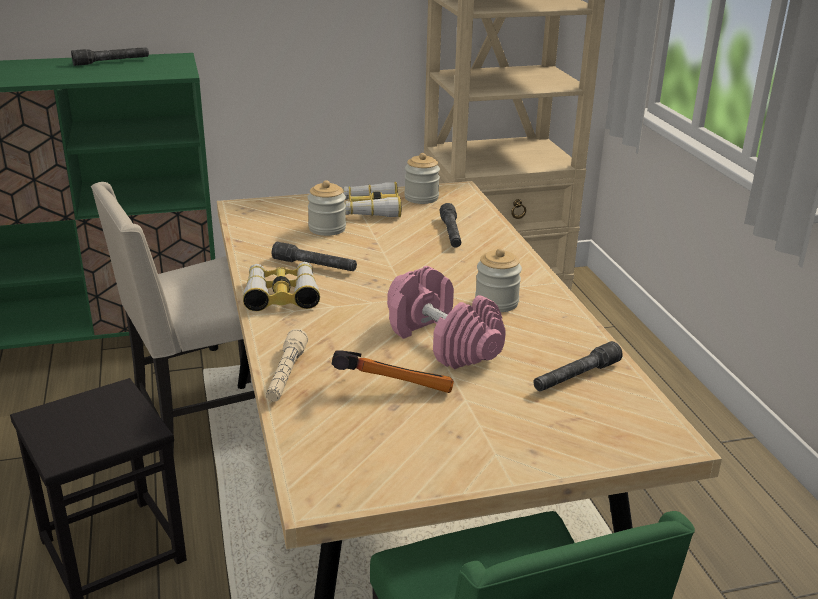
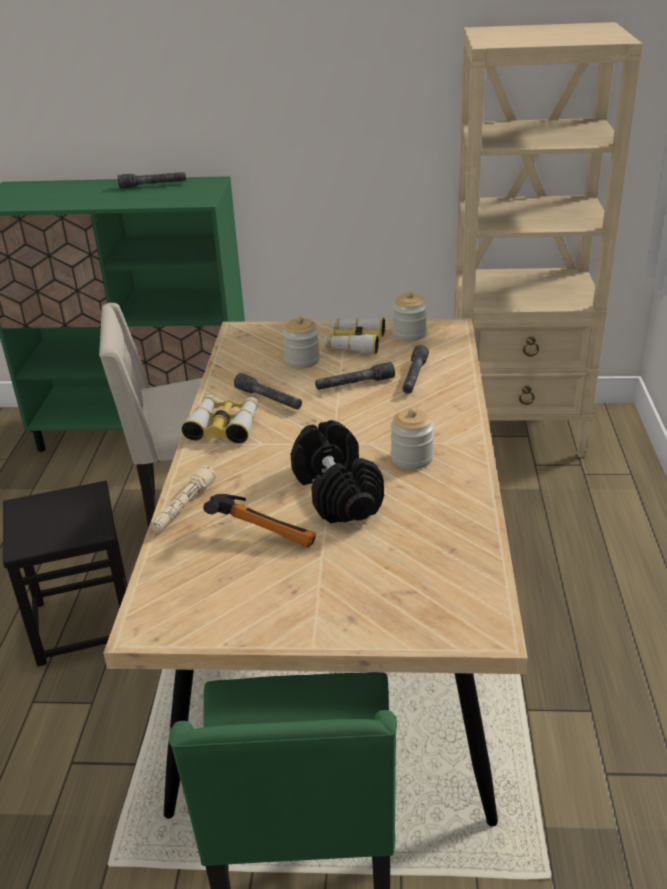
camera: 20 degrees right, 5 degrees up
(442, 341) = (336, 493): pink dumbbell -> black dumbbell
(575, 377) = (438, 548): grey flashlight -> grey flashlight (354, 384)

